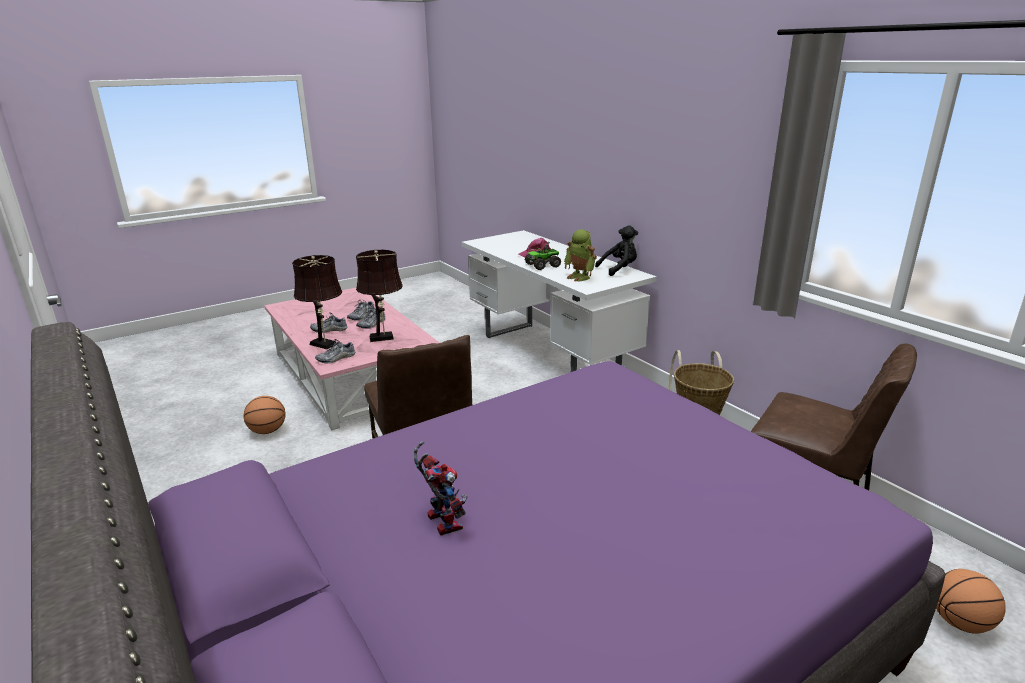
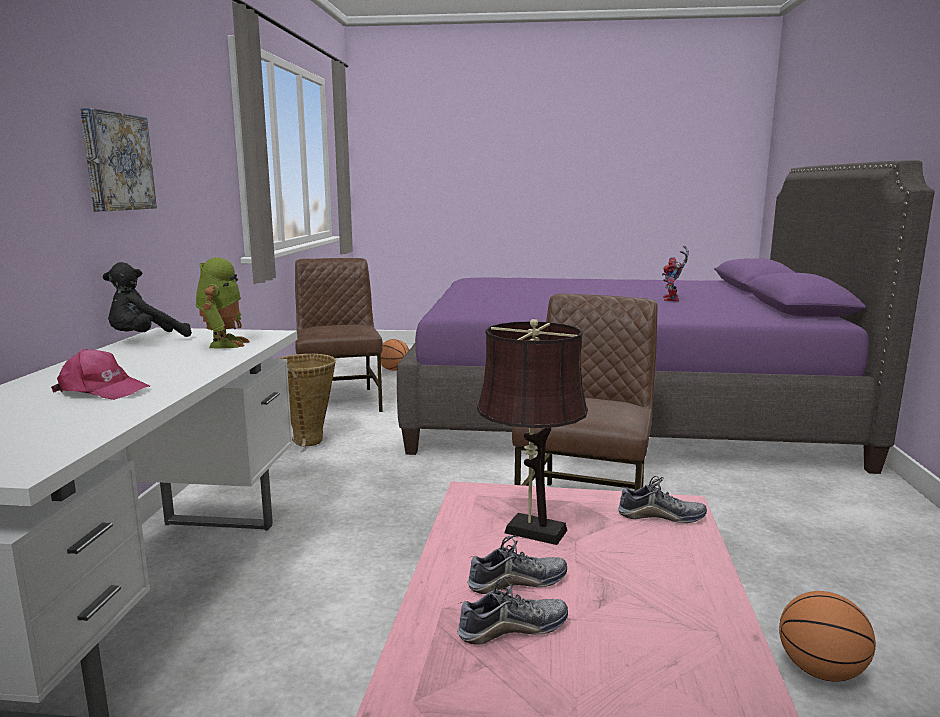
camera: 140 degrees left, 10 degrees down
(325, 345) = (670, 558): brown table lamp -> none
(329, 330) = (638, 608): shoe -> none
(543, 265) = (187, 368): toy truck -> none
(619, 269) = (145, 340): black plush toy -> black plush toy turned 60 degrees counterclockwise
(651, 172) = (116, 162): none -> picture

